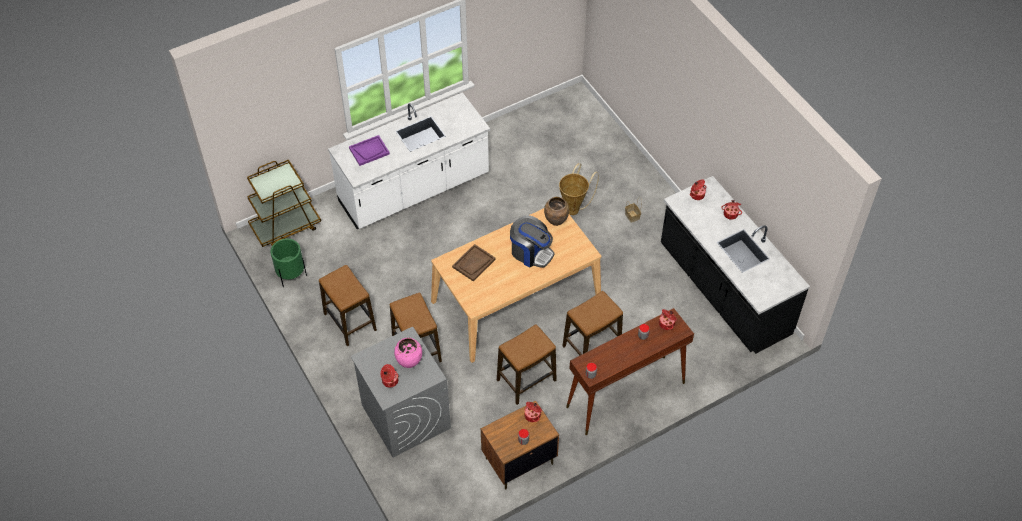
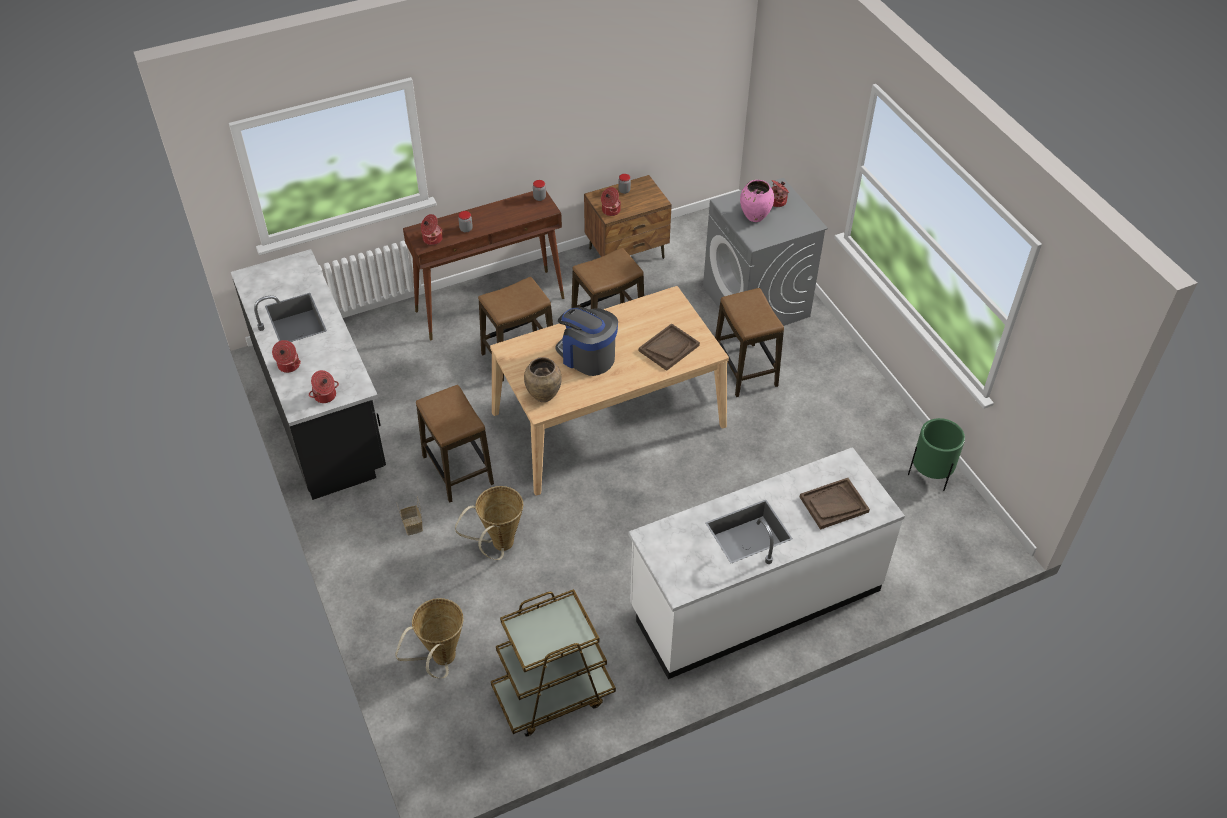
camera: 175 degrees left, 5 degrees down
(286, 226) = (955, 551): brown cart -> brown cart (553, 694)
(350, 322) = (836, 408): stool -> stool (457, 470)
(369, 151) = (833, 505): purple tray -> brown tray
(593, 144) = (440, 661): none -> basket

